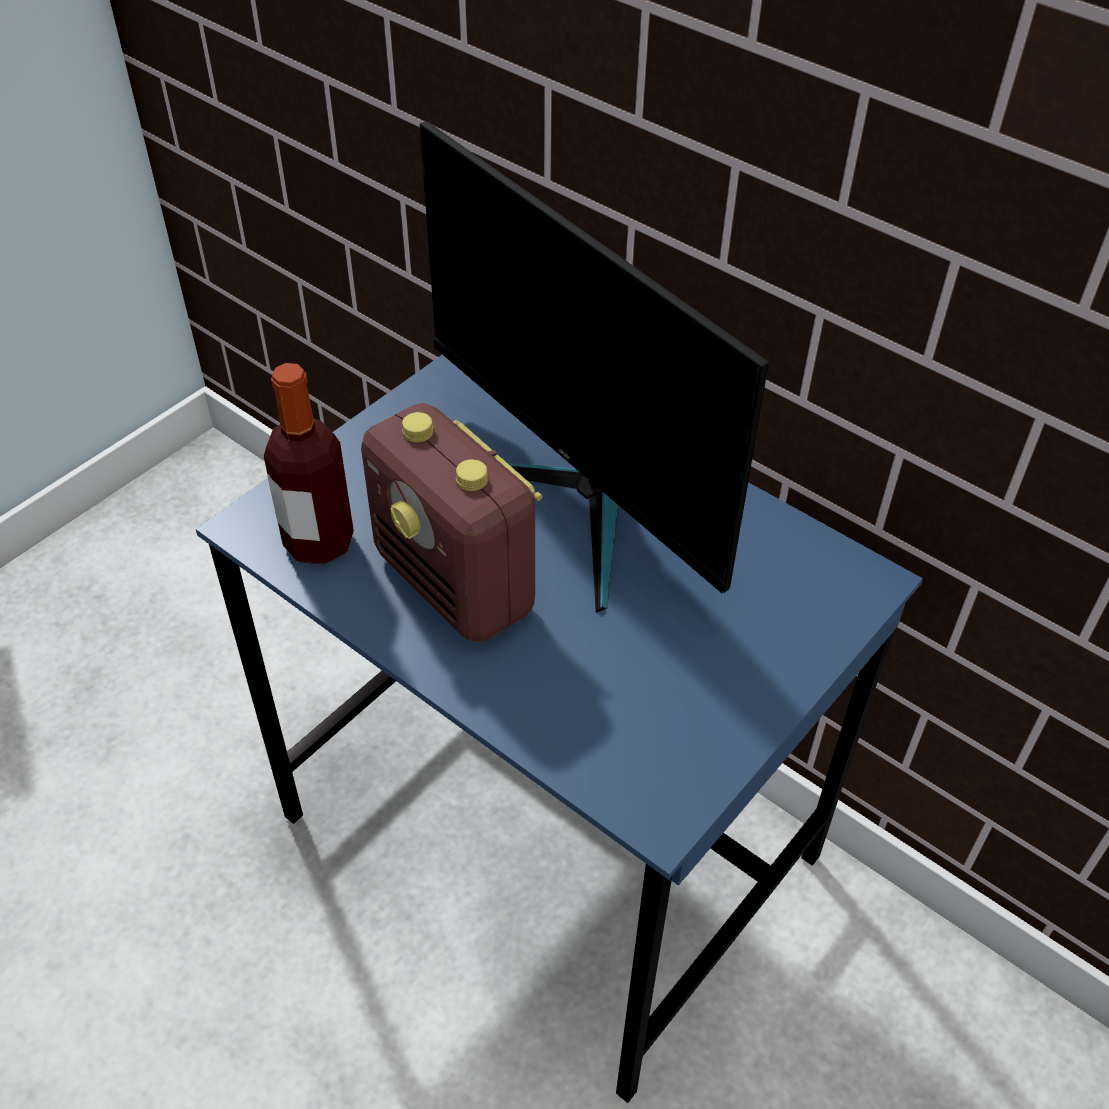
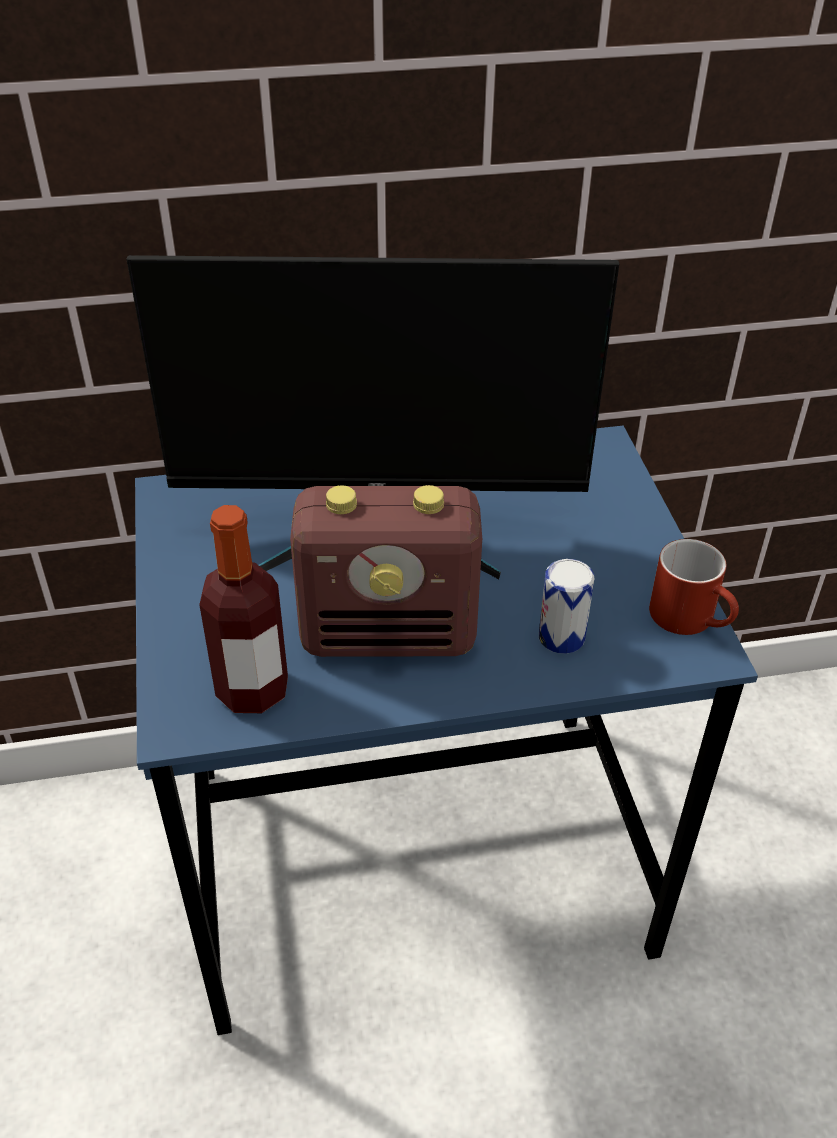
camera: 50 degrees left, 5 degrees down
(568, 697) = (561, 637): none -> can
(693, 782) = (692, 619): none -> red mug

